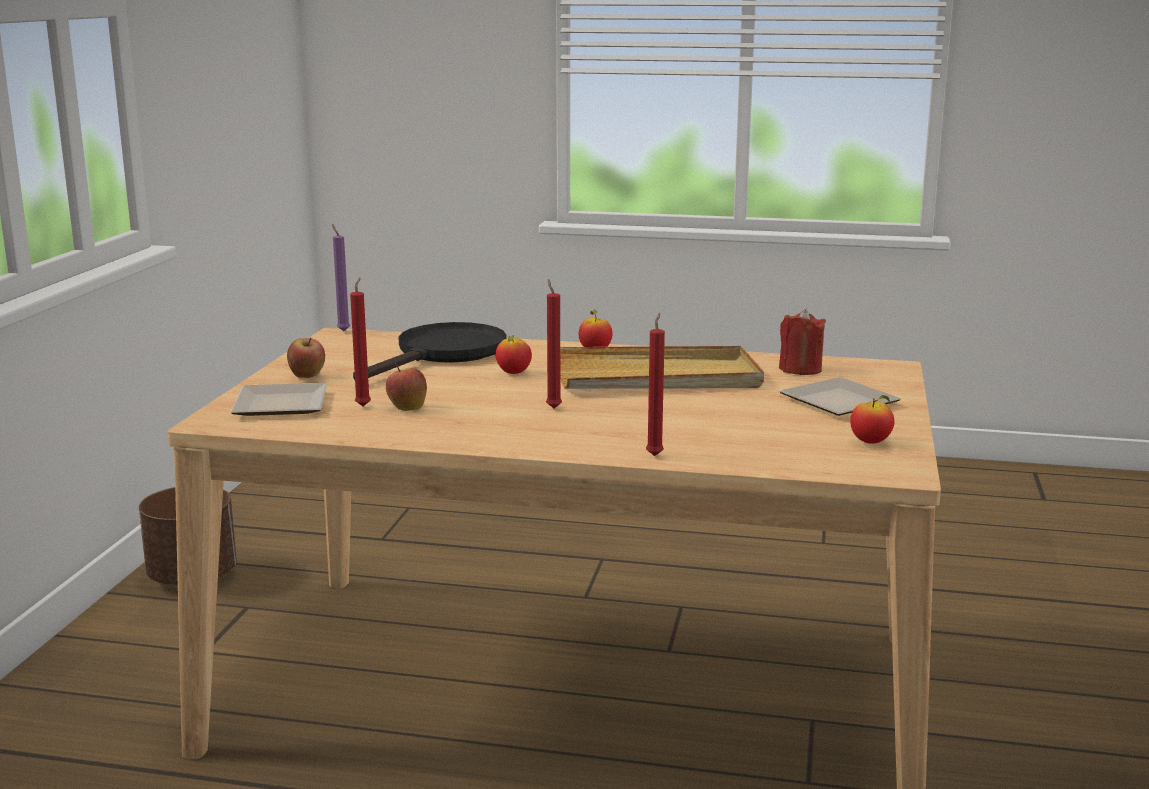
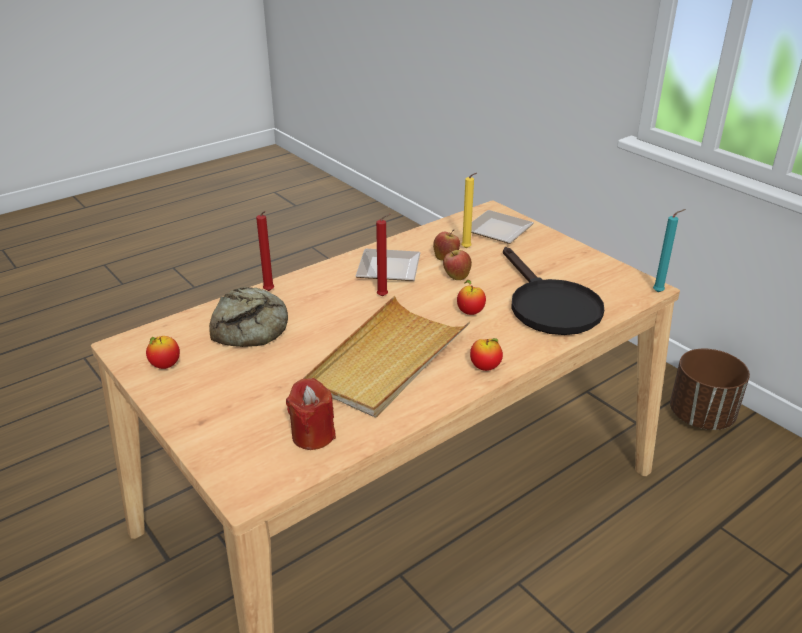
camera: 130 degrees right, 15 degrees up
(307, 376) = (547, 250): apple -> apple (456, 277)
(342, 330) = (660, 292): purple candle -> turquoise candle
(364, 405) = (467, 249): red candle -> yellow candle
(731, 436) = (252, 326): none -> bread
(839, 401) = (232, 403): plate -> plate (390, 270)

